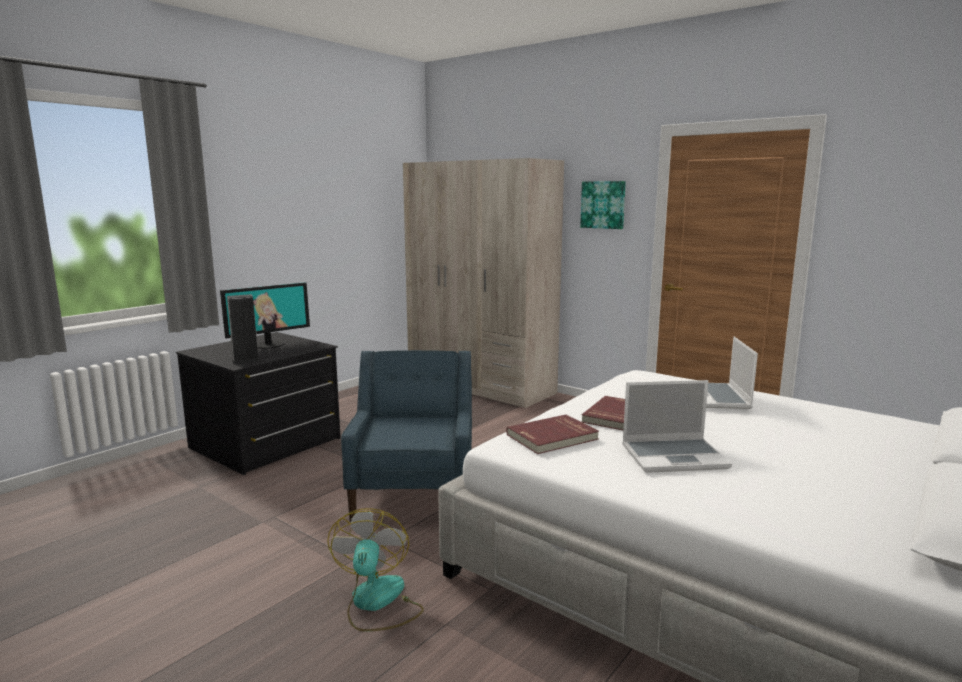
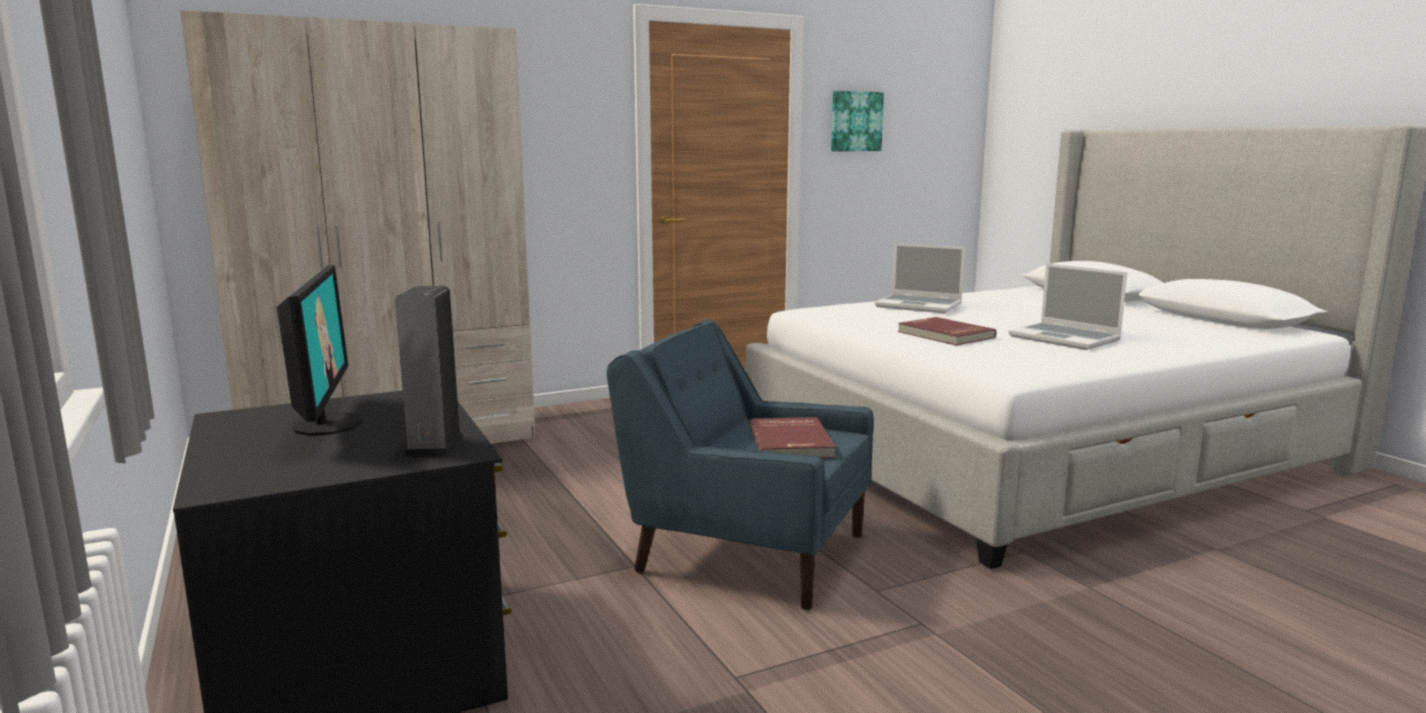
camera: 65 degrees left, 0 degrees up
(377, 603) = (1037, 620): fan -> none
(553, 437) = (1000, 357): red book -> red book (792, 442)
(603, 205) = (560, 111): picture -> picture (855, 121)
(674, 456) = (1066, 338): laptop -> laptop turned 120 degrees clockwise

